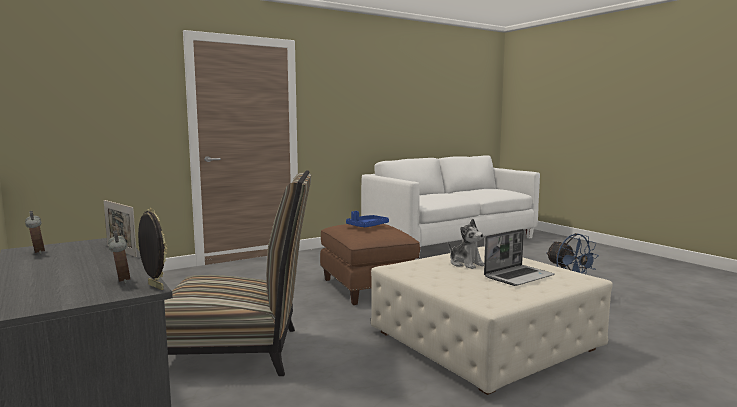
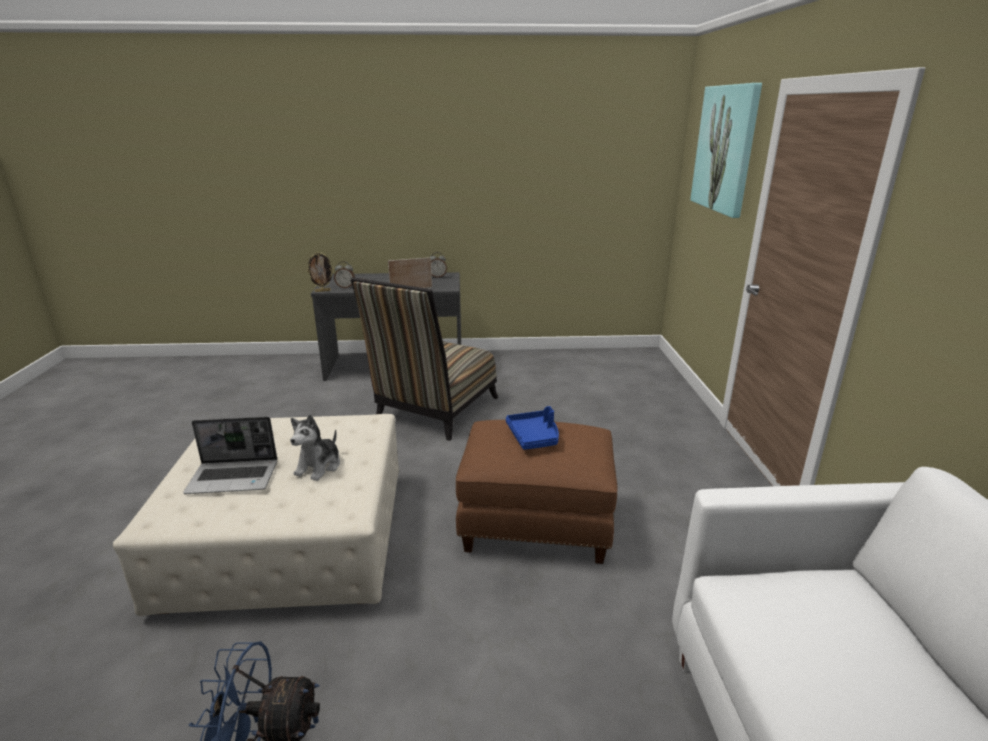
camera: 120 degrees right, 15 degrees up
(111, 72) = (725, 149): none -> picture
(466, 264) = (319, 466): plush toy -> plush toy turned 60 degrees counterclockwise
(518, 276) = (234, 477): laptop -> laptop turned 90 degrees counterclockwise

